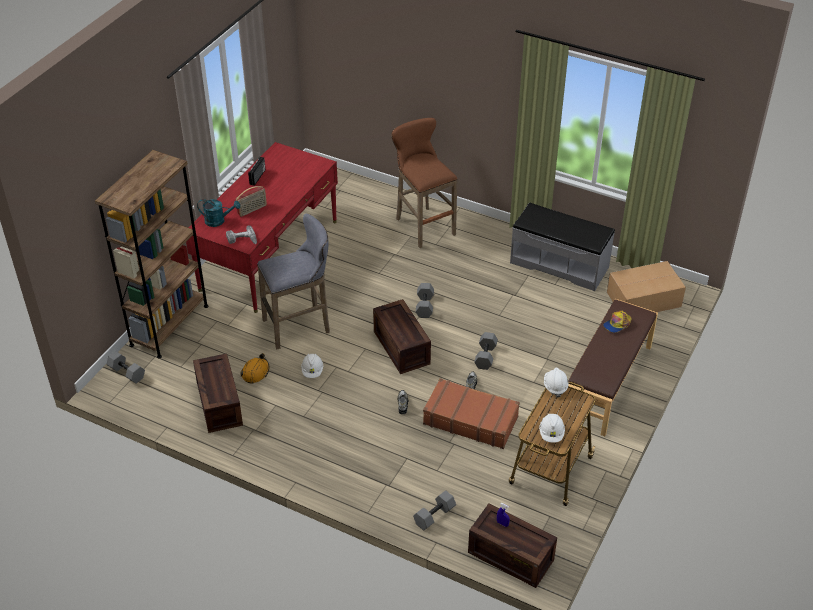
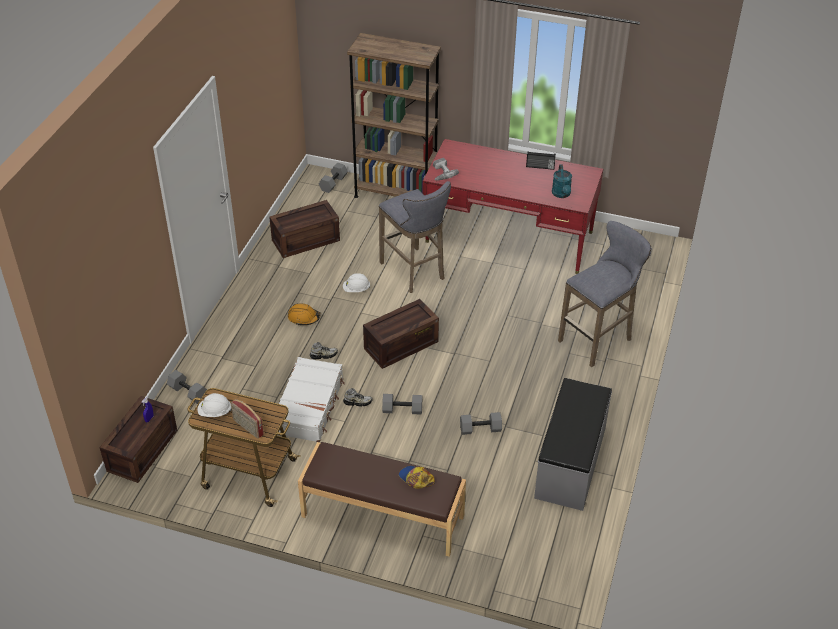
camera: 80 degrees right, 0 degrees up
(218, 221) = (465, 155): turquoise watering can -> turquoise watering can (561, 194)
(252, 210) = (488, 171): radio -> radio (247, 427)
(255, 372) = (348, 254): orange hard hat -> orange hard hat (304, 318)
(423, 225) = (598, 339): brown stool -> grey stool
(425, 306) = (466, 355): grey dumbbell -> grey dumbbell (480, 429)
(470, 420) = (310, 406): brown suitcase -> white suitcase
(555, 386) = (281, 411): white hard hat -> none
(645, 299) = (533, 549): cardboard box -> none

